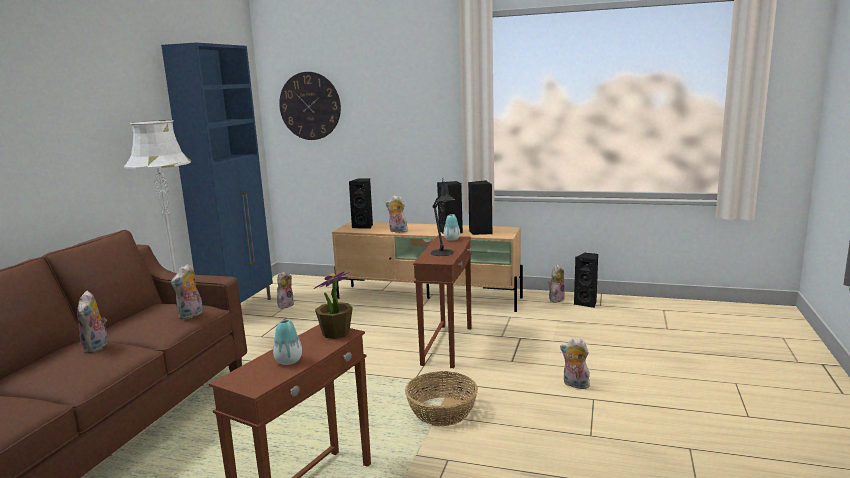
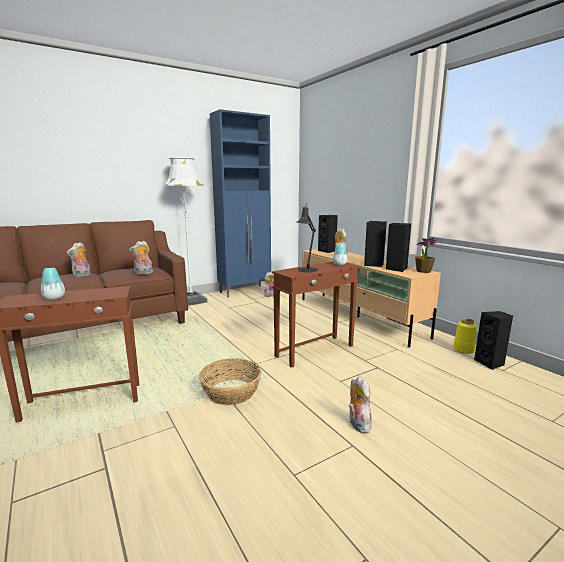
camera: 40 degrees right, 0 degrees up
(310, 106) = (322, 162): wall clock -> none
(335, 333) = (113, 293): potted plant -> potted plant (423, 271)
(556, 299) = (463, 350): plush toy -> yellow vase

